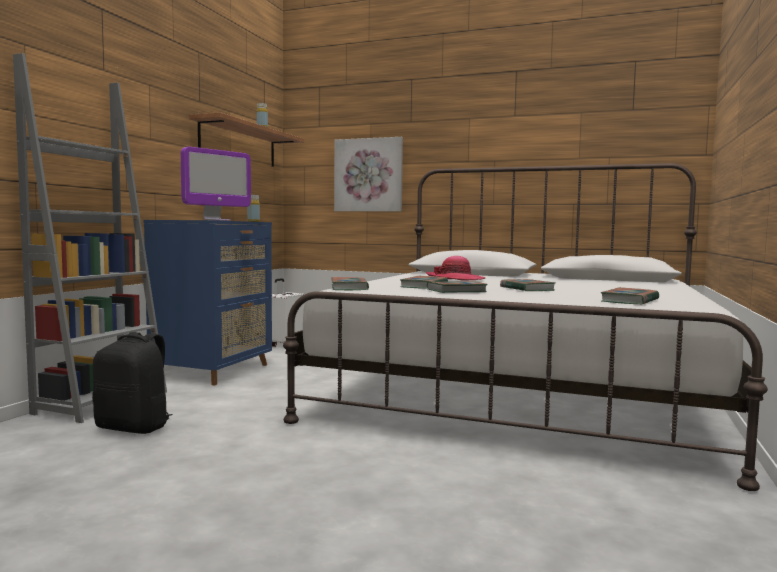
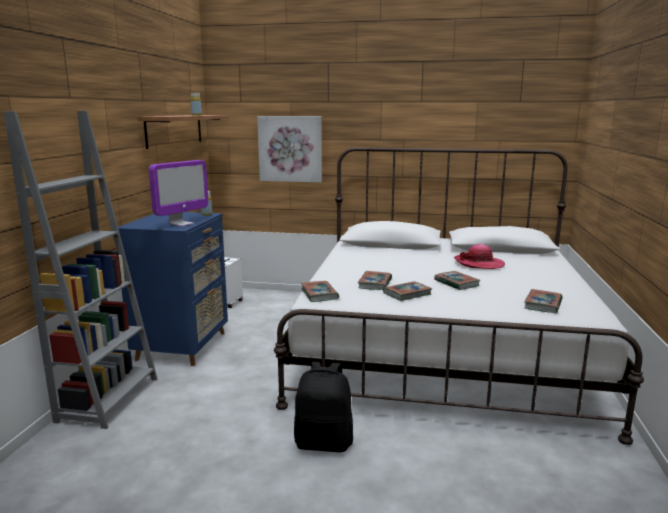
camera: 10 degrees left, 10 degrees up
(134, 427) = (156, 429): black backpack -> black backpack (324, 442)
(455, 279) = (388, 262): hat -> hat (479, 264)

